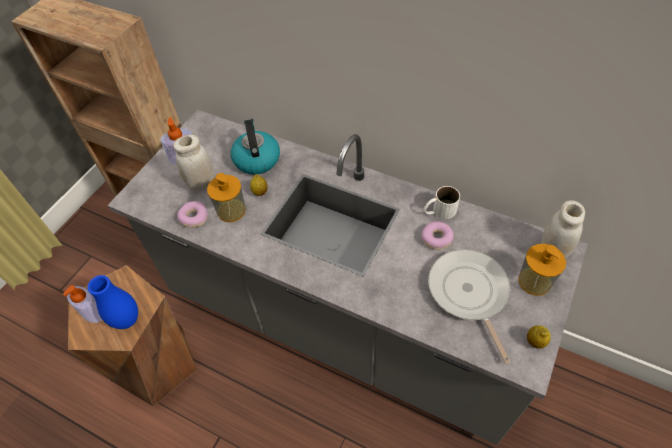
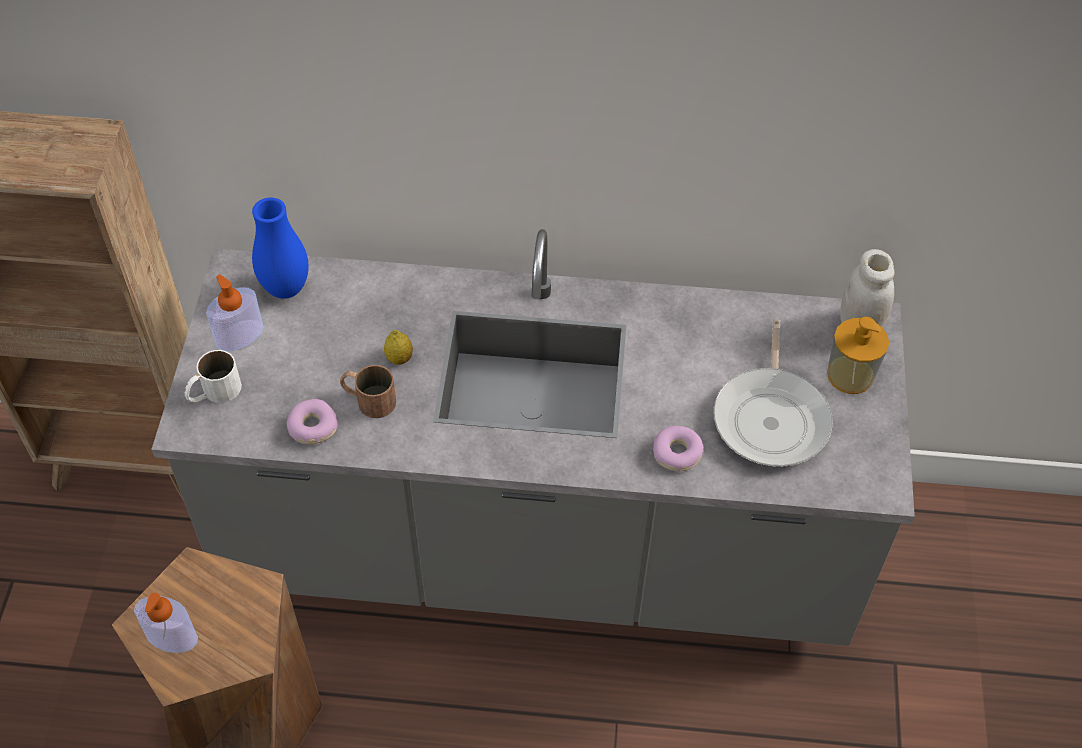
camera: 25 degrees left, 0 degrees up
(127, 320) = (240, 630): blue vase -> blue vase (286, 288)
(201, 183) = (293, 370): white jar -> none
(231, 210) = (368, 399): soap dispenser -> brown mug
(256, 159) = (365, 307): kettle -> none
(436, 238) = (697, 354): donut -> donut (677, 453)
(439, 211) = (684, 313): white mug -> white mug (213, 392)
(469, 293) = (771, 417): frying pan -> frying pan turned 135 degrees counterclockwise
(535, 341) = (879, 454): lemon -> none

